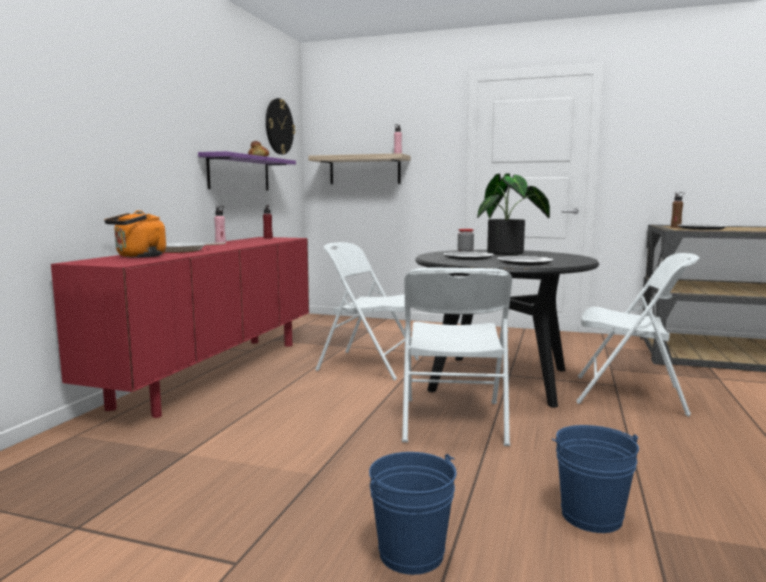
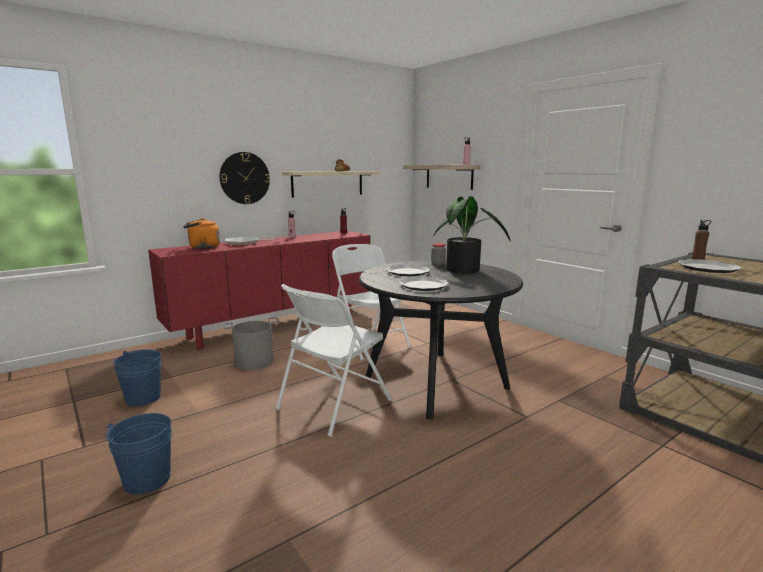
camera: 35 degrees right, 5 degrees up
(239, 173) = (328, 183): purple shelf -> beige shelf
(273, 410) = (254, 362): none -> grey bucket
(279, 126) = (378, 143): wall clock -> wall clock (245, 178)
(591, 516) = (274, 509): blue bucket -> blue bucket (143, 398)
(628, 395) = (518, 430): white chair -> none

